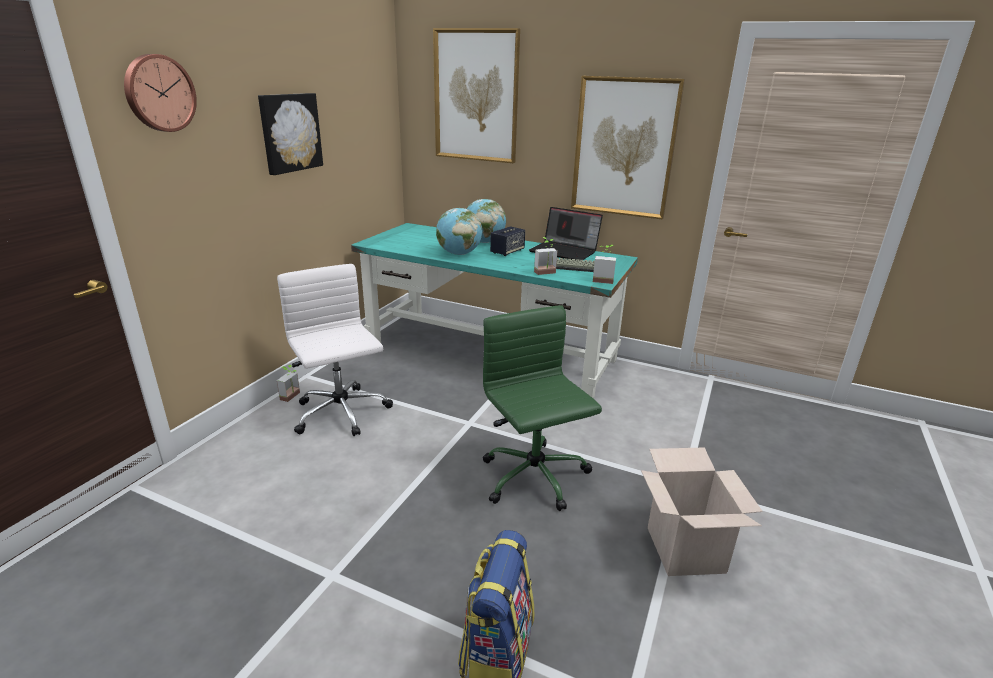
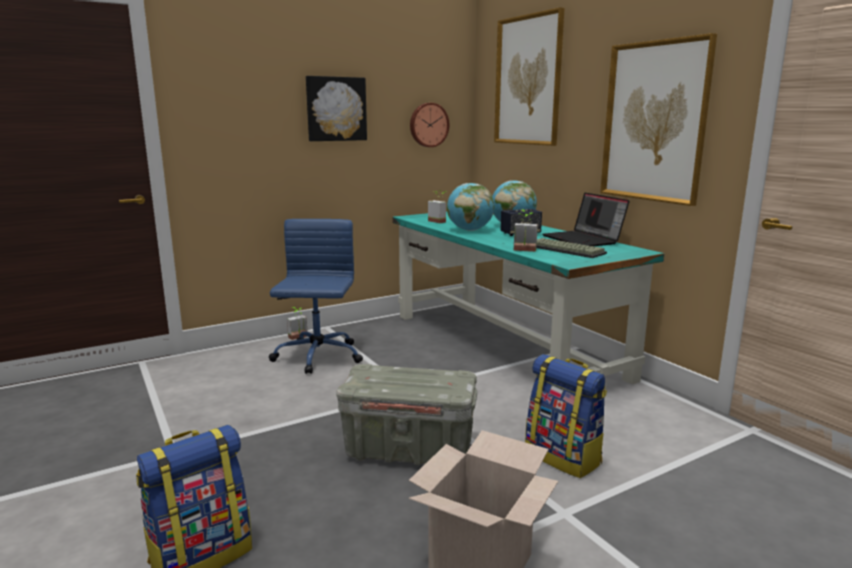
camera: 35 degrees right, 10 degrees down
(159, 93) = (214, 68): wall clock -> wall clock (428, 125)
(341, 414) = (317, 357): white office chair -> blue office chair
(535, 478) = (409, 449): green office chair -> grey storage box
(603, 279) = (577, 262): potted plant -> potted plant (439, 221)
(639, 441) = (564, 457): none -> backpack

